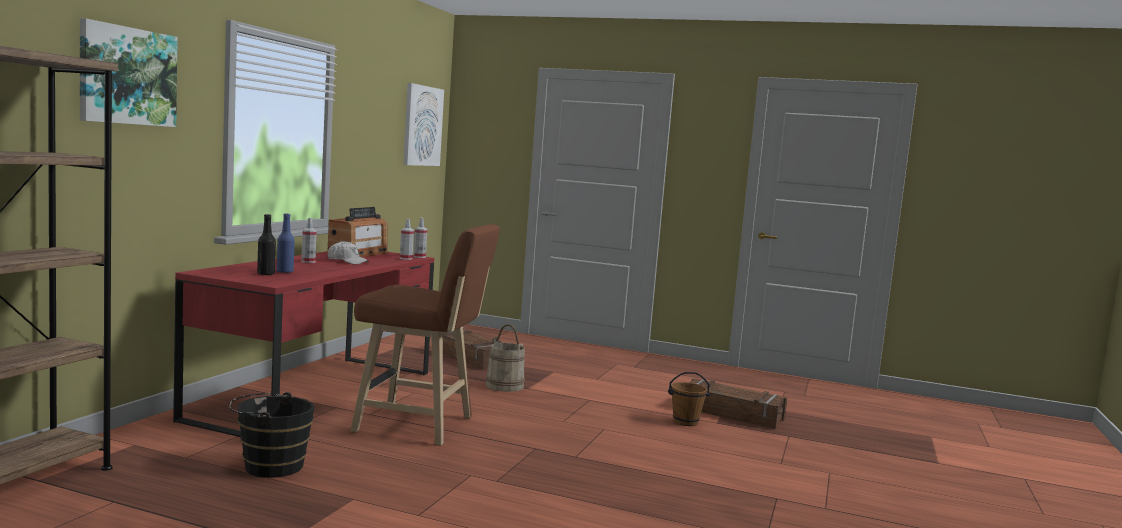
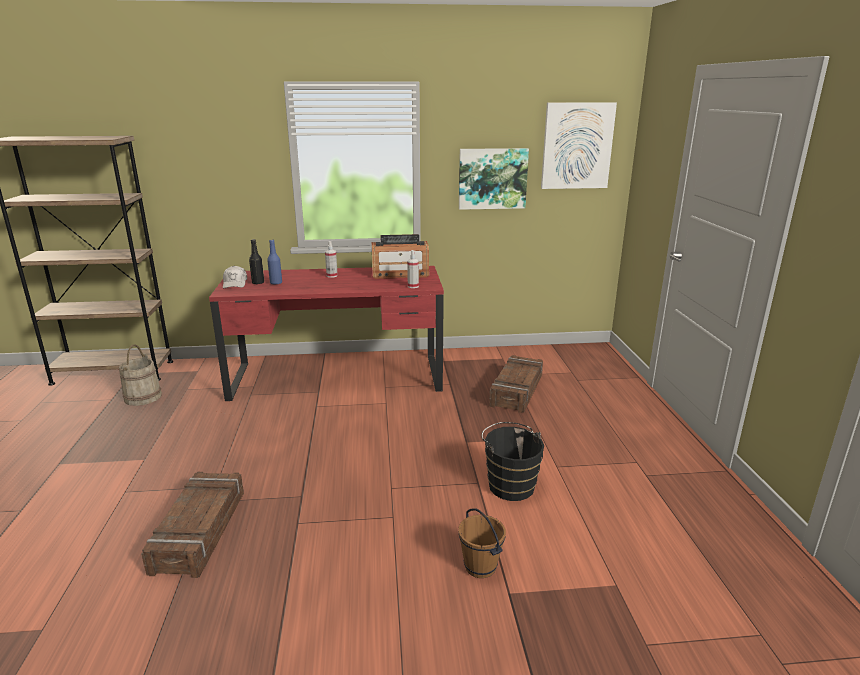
camera: 65 degrees right, 15 degrees up
(127, 76) = (195, 138): picture -> picture (492, 178)
(269, 466) = (187, 414): black bucket -> black bucket (509, 484)
(347, 261) = (357, 281): white cap -> white cap (235, 283)
(419, 257) = (433, 286): spray bottle -> none
(420, 426) = (309, 431): brown stool -> none
(505, 386) = (458, 430): beige bucket -> beige bucket (143, 397)
(731, 413) = (566, 598): crate -> crate (200, 531)

